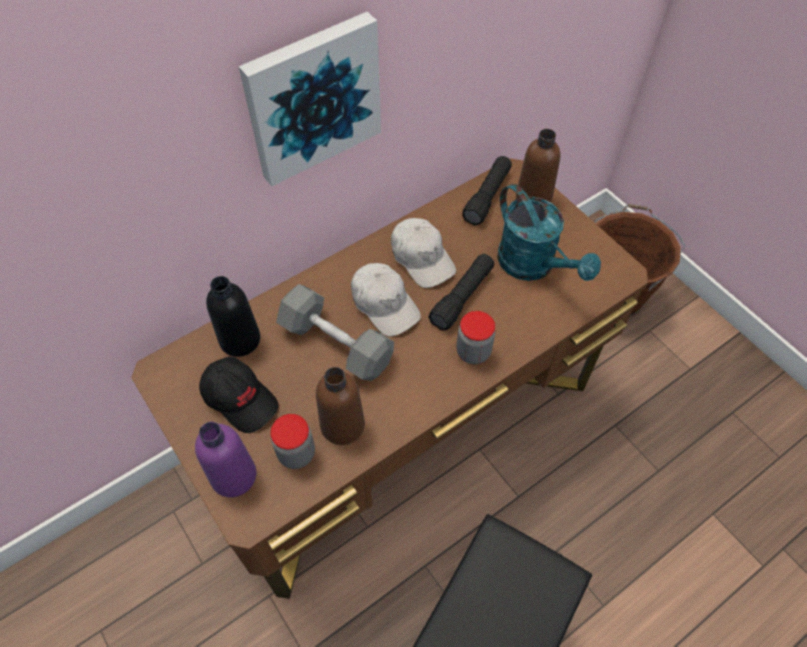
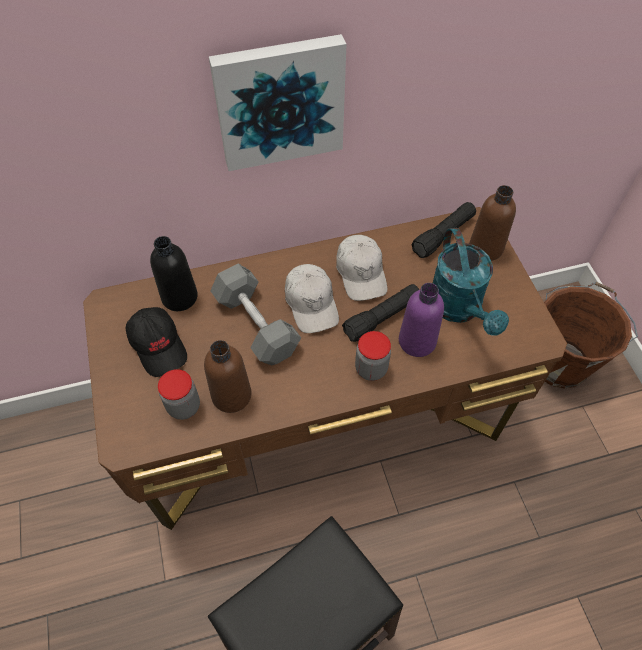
camera: 20 degrees right, 0 degrees up
(233, 476) = (126, 407): purple bottle -> purple bottle (417, 341)

